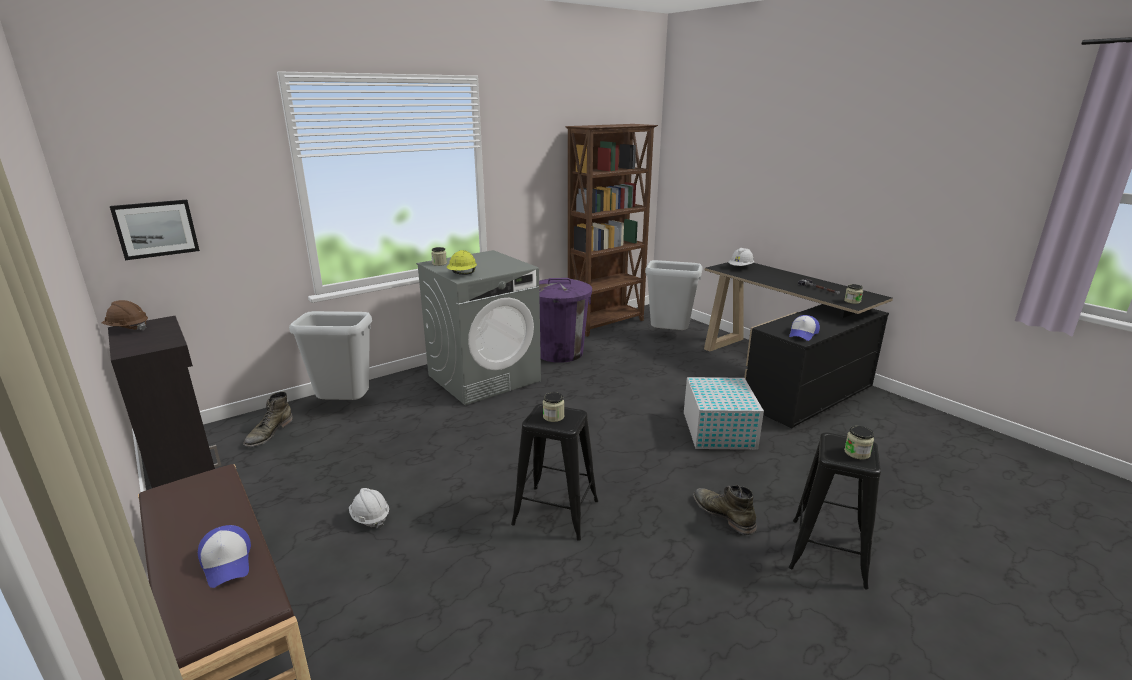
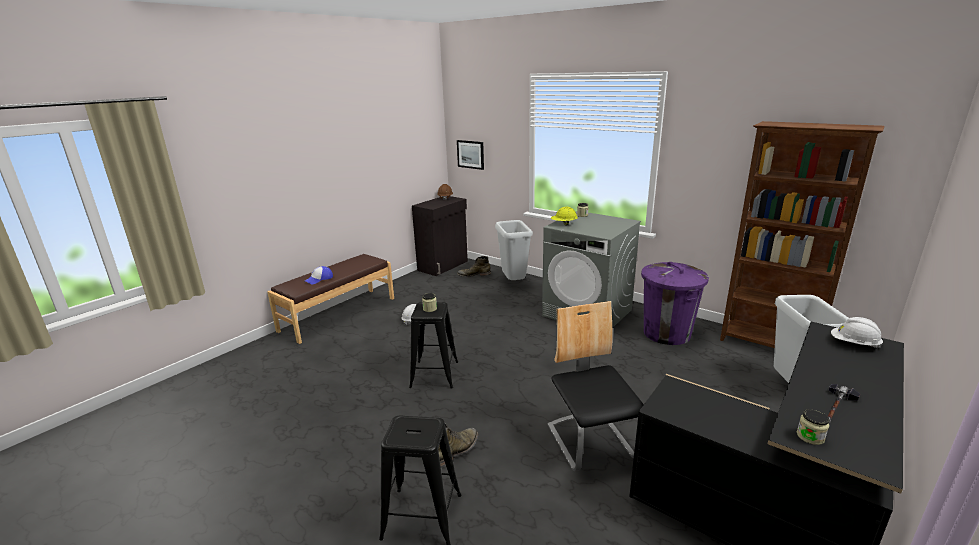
camera: 75 degrees right, 0 degrees up
(718, 429) = (591, 441): white storage box -> chair
(803, 334) = (680, 410): cap -> none
(857, 453) = (409, 435): jar -> none

